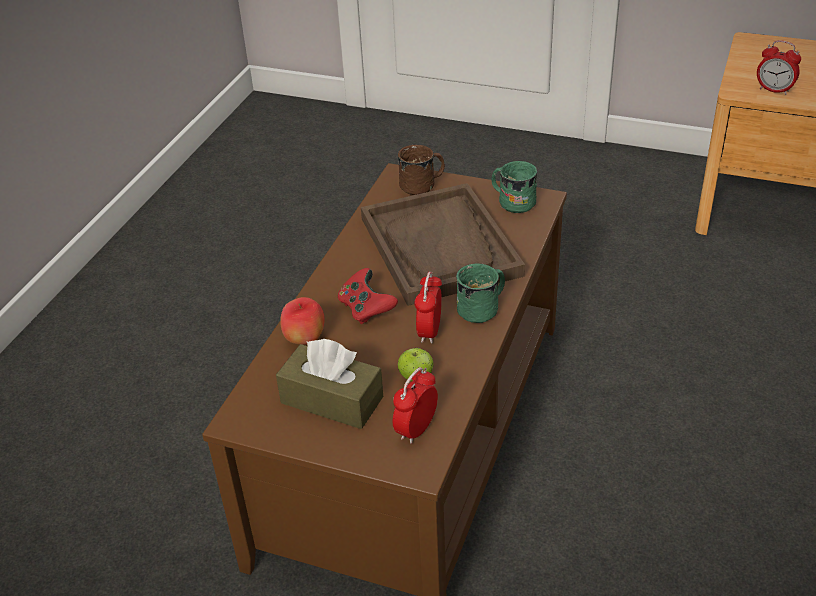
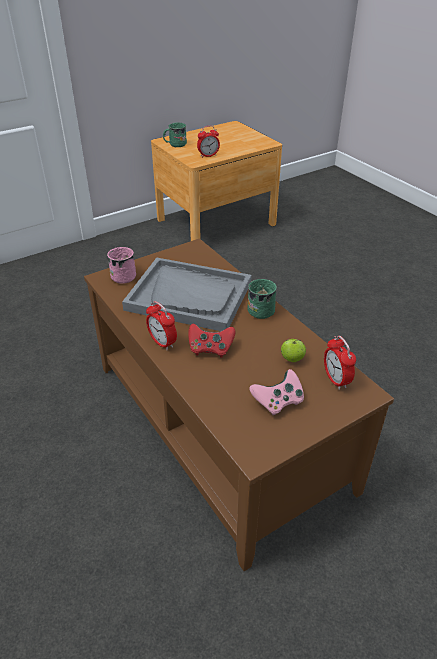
camera: 55 degrees left, 0 degrees up
(305, 339) = (209, 387): apple -> none
(332, 400) = (278, 402): brown tissue box -> pink game controller
(423, 185) = (125, 275): brown mug -> pink mug
(429, 331) = (258, 335): alarm clock -> alarm clock (162, 343)
(440, 247) = (189, 296): brown tray -> grey tray
(512, 202) = (184, 256): green mug -> green mug (175, 144)

